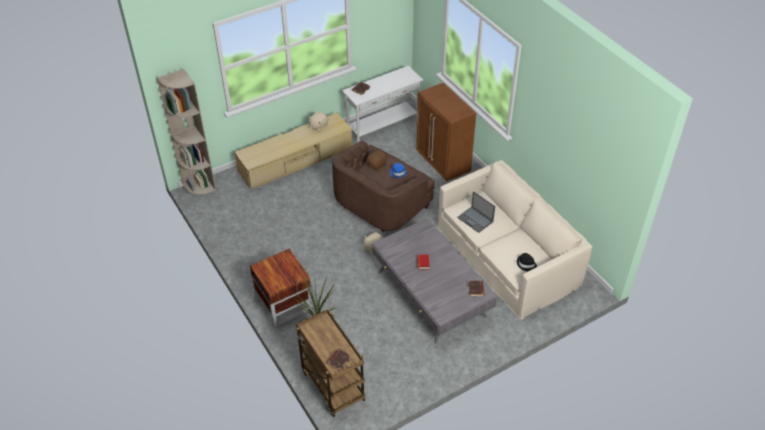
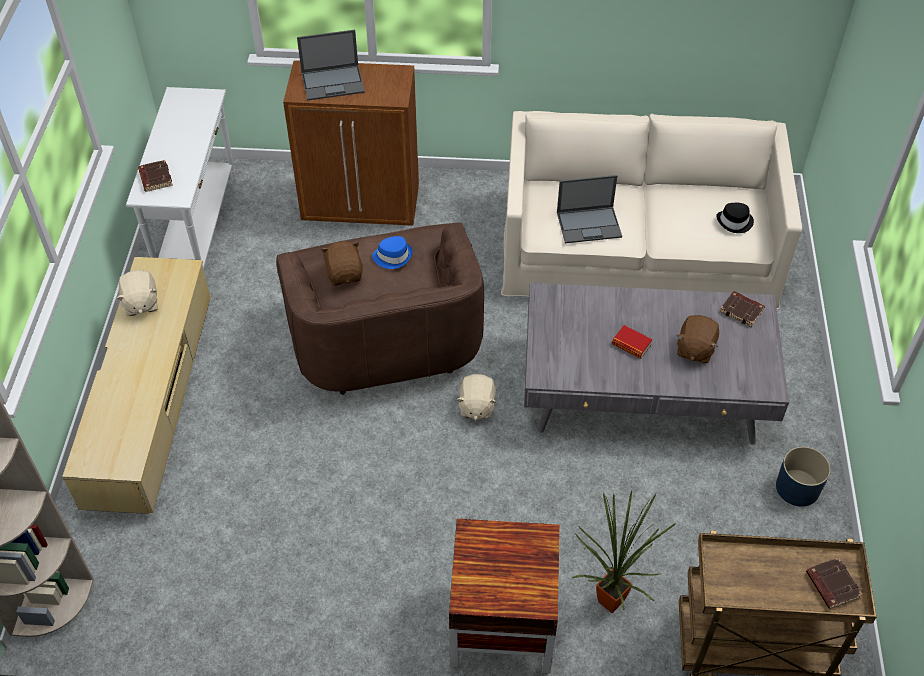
camera: 55 degrees left, 5 degrees up
(425, 367) = (797, 487): none -> blue planter
(439, 283) = (695, 349): none -> brown plush toy
(442, 98) = (333, 82): none -> laptop

